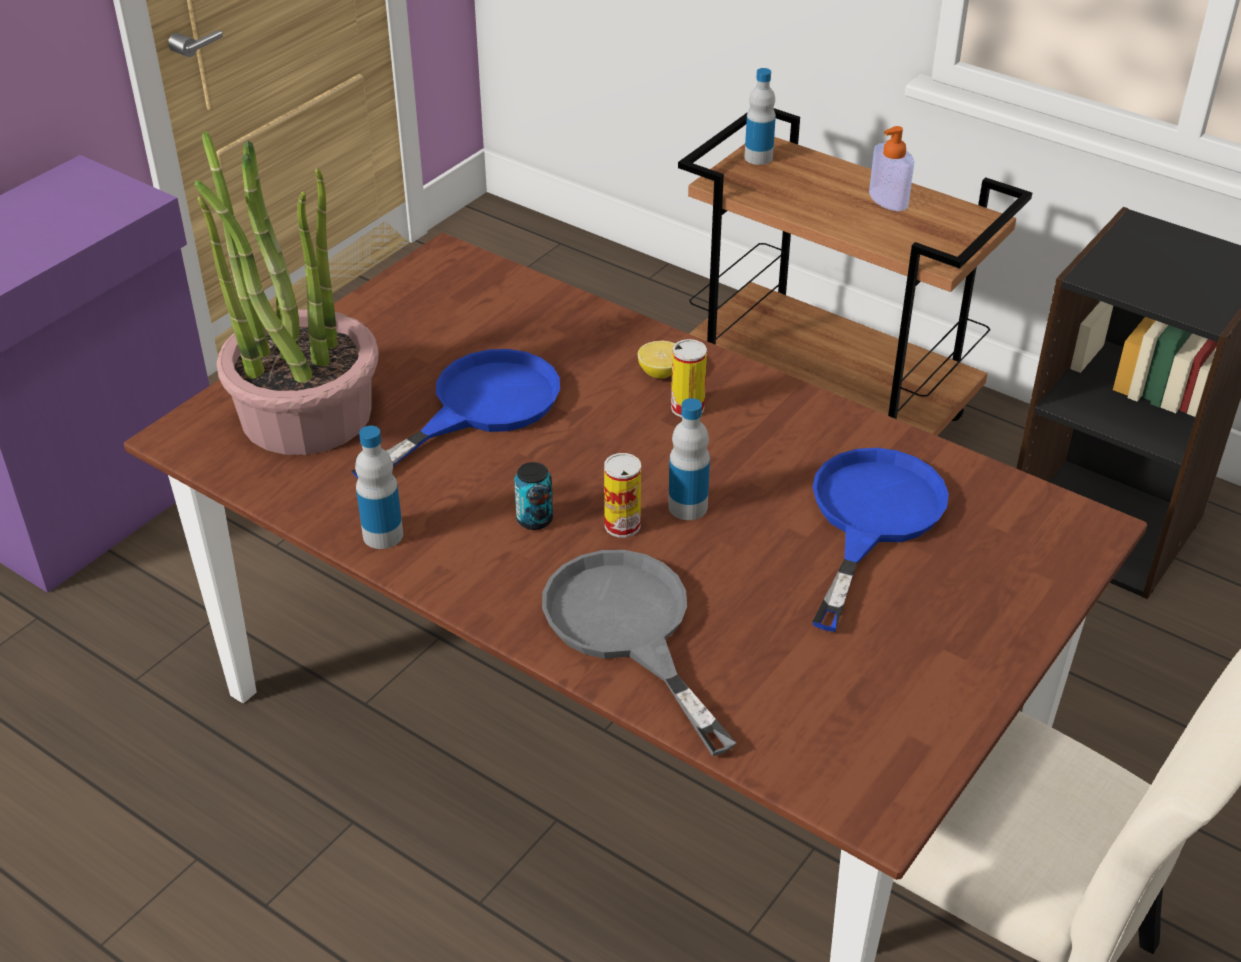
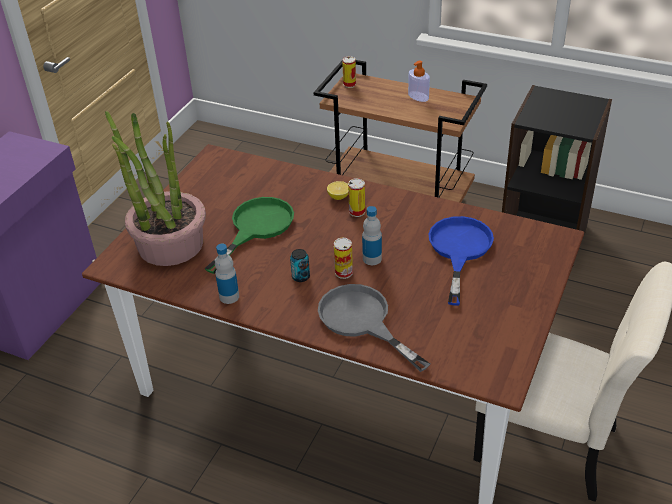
camera: 10 degrees left, 0 degrees up
(479, 408) = (256, 228): blue frying pan -> green frying pan
(758, 157) = (349, 84): bottle -> can

